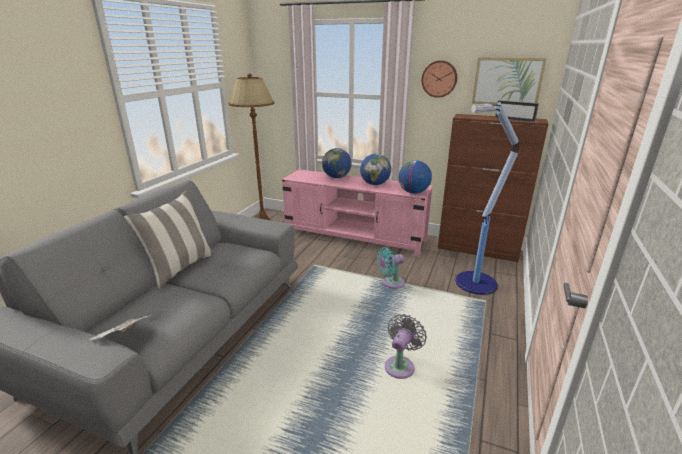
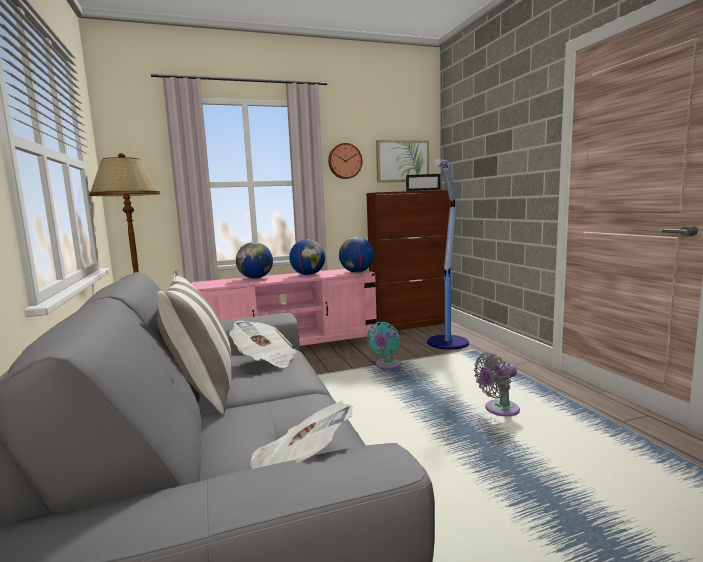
camera: 40 degrees left, 15 degrees down
(237, 258) = (265, 360): none -> newspaper
(400, 365) = (499, 410): grey fan -> grey fan turned 105 degrees counterclockwise

